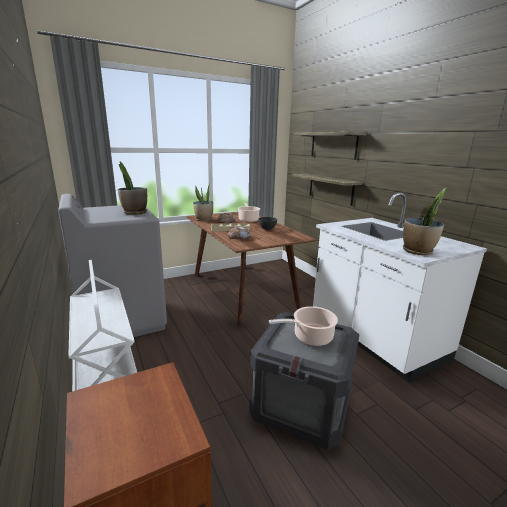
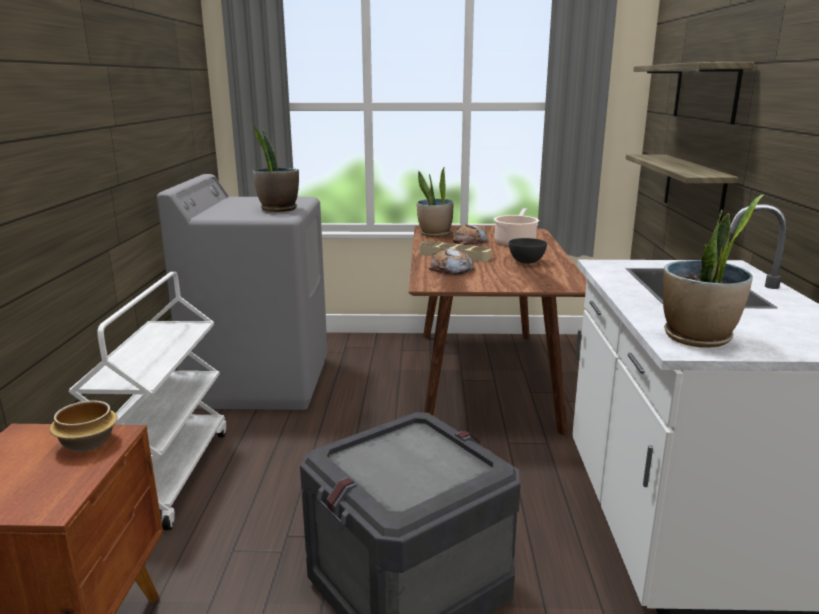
camera: 30 degrees right, 0 degrees up
(148, 386) = (87, 442): none -> bowl
(310, 337) = (419, 461): cooking pot -> none

